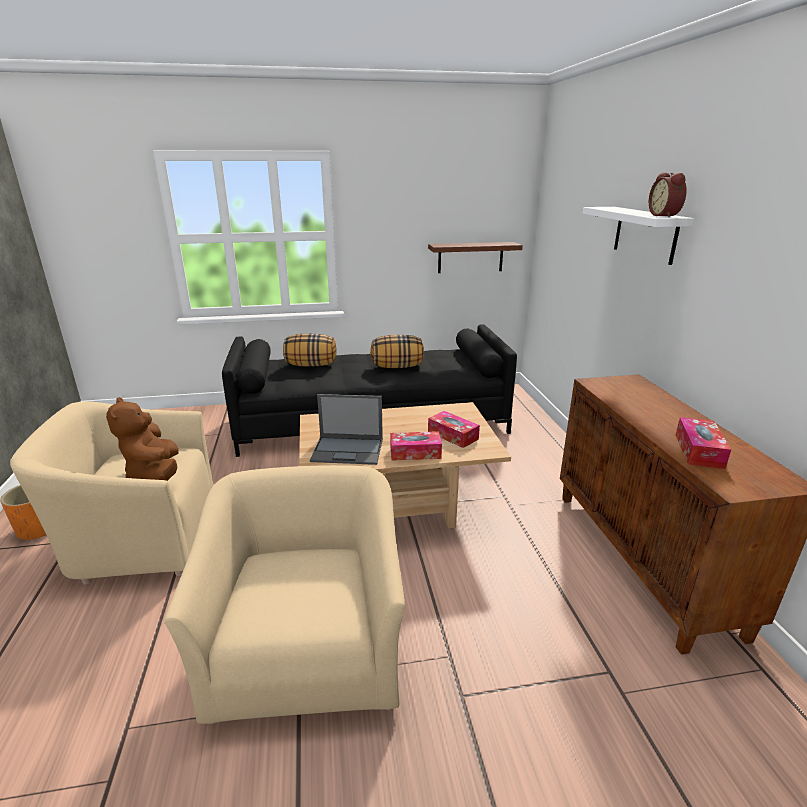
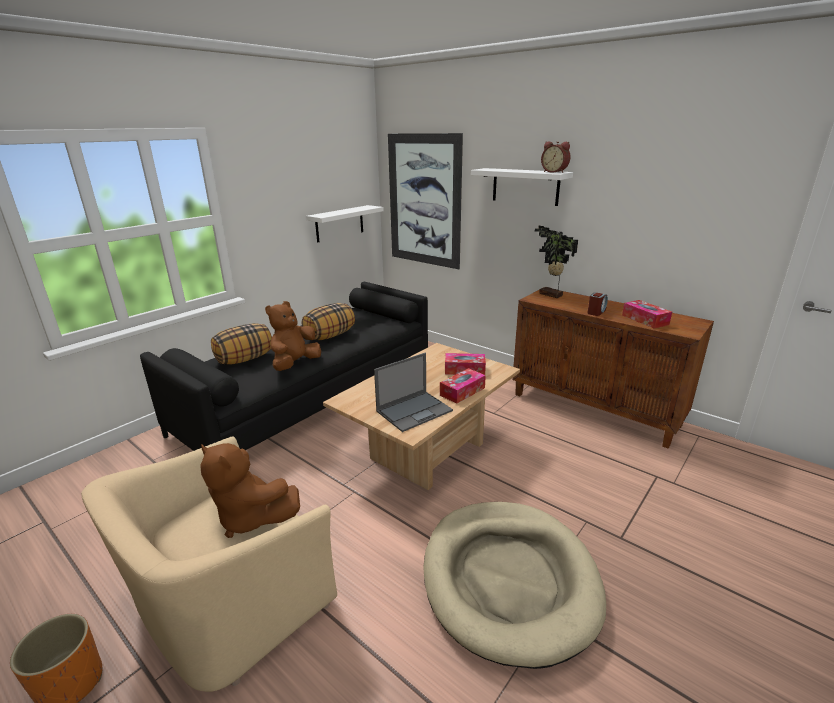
camera: 40 degrees left, 0 degrees up
(307, 649) = (509, 579): beige armchair -> beige dog bed
(334, 380) = (295, 364): none -> brown plush toy
(470, 257) = (339, 223): brown shelf -> white shelf
(562, 243) = (424, 201): none -> picture
(626, 385) = (550, 295): none -> potted plant
(646, 419) = (596, 312): none -> alarm clock

